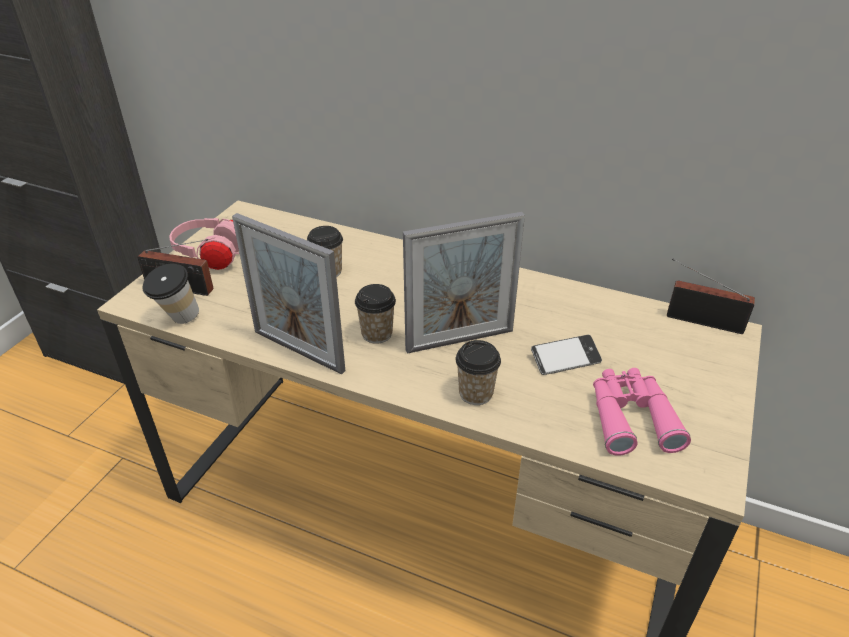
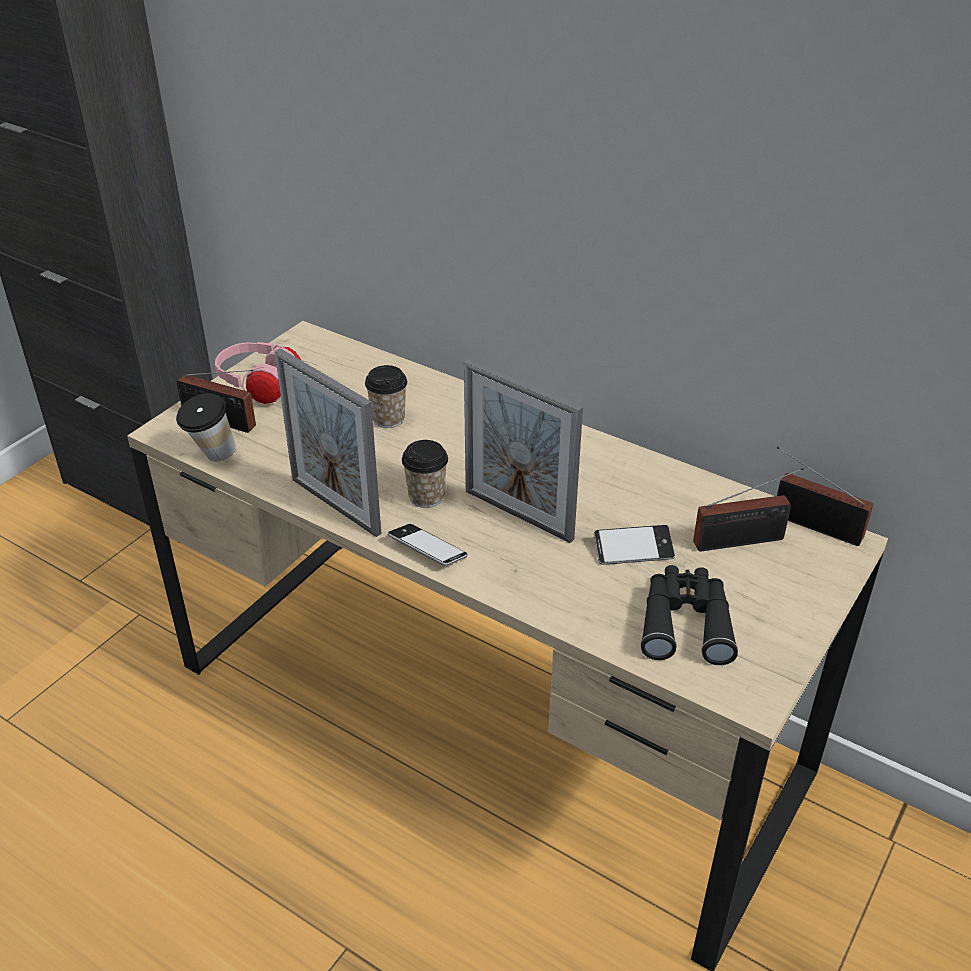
camera: 10 degrees right, 0 degrees up
(390, 380) = (427, 550): none -> phone
(460, 340) = (518, 515): picture frame -> picture frame turned 45 degrees clockwise
(476, 393) = (518, 575): cup -> none
(631, 417) = (685, 622): pink binoculars -> black binoculars
(651, 340) = (743, 541): none -> radio

